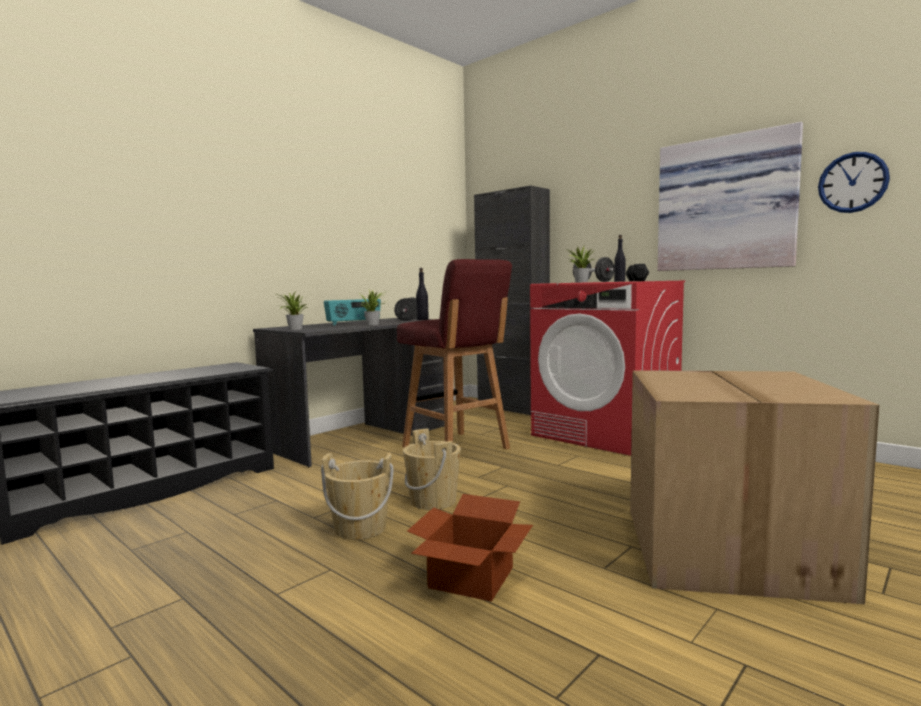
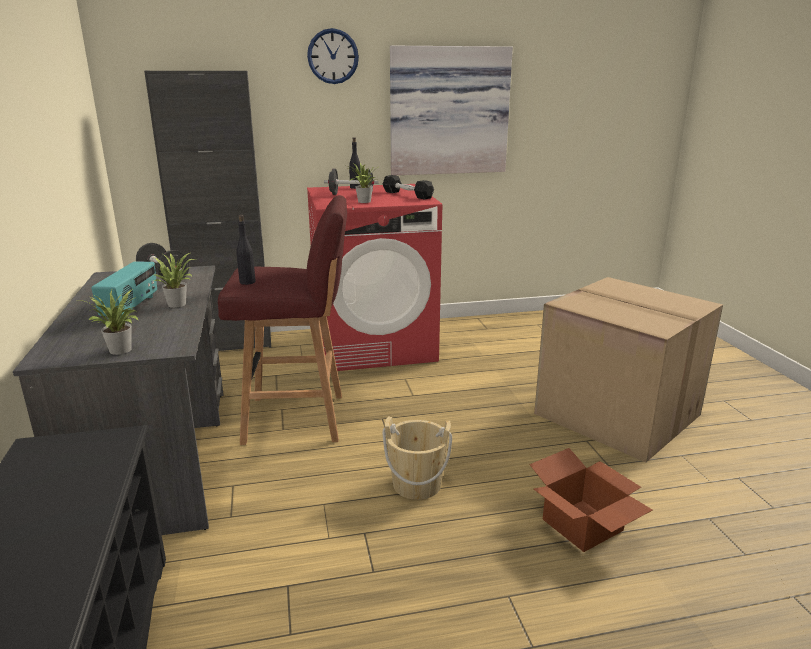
camera: 55 degrees left, 15 degrees up
(360, 528) = (434, 549): beige bucket -> none
(852, 182) = (539, 104): wall clock -> wall clock (333, 56)

